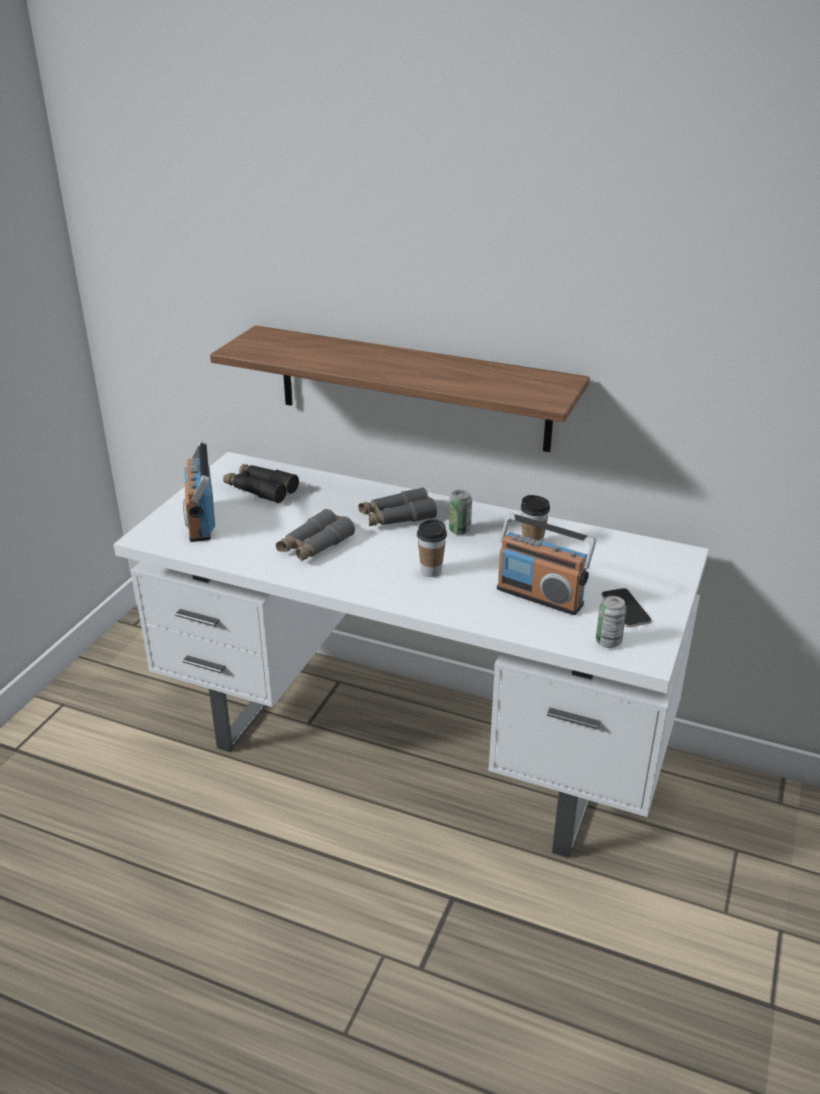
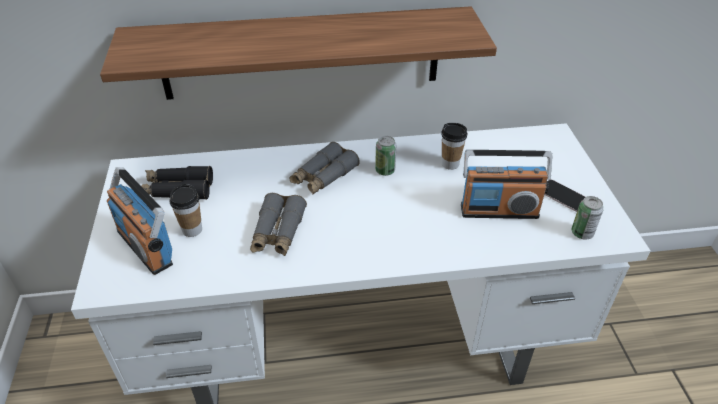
camera: 30 degrees left, 10 degrees up
(431, 571) = (398, 220): cup -> cup (192, 230)

